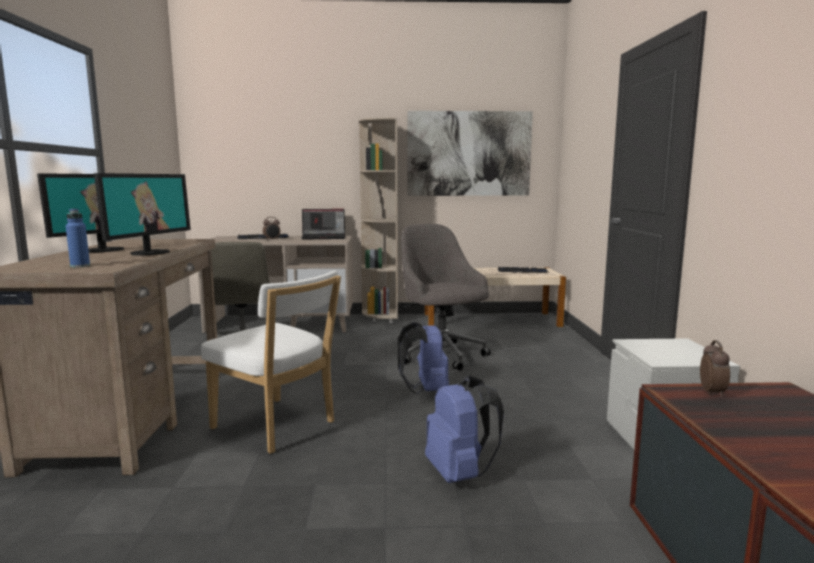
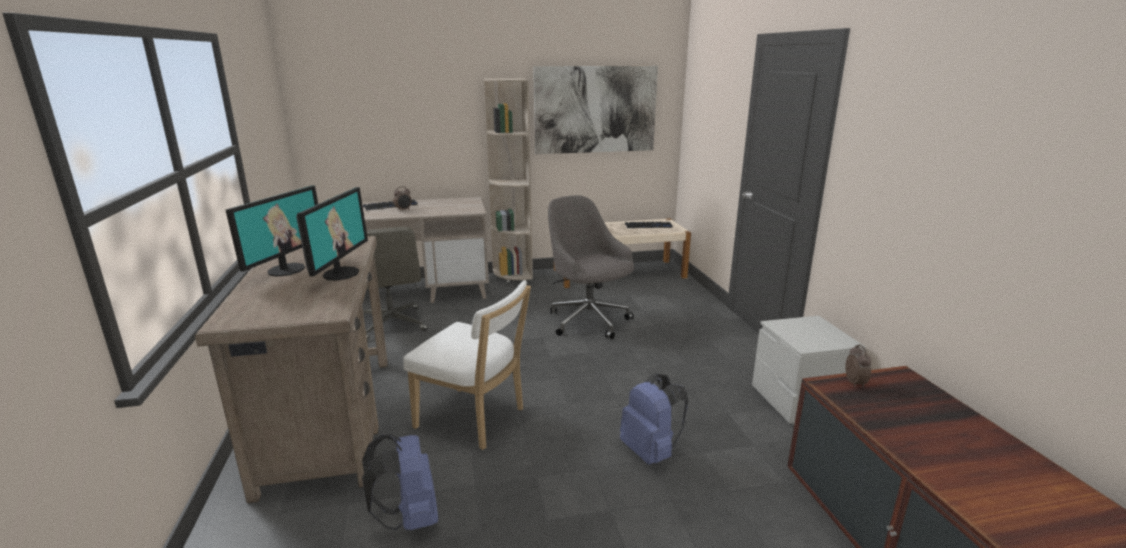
camera: 10 degrees left, 10 degrees up
(80, 266) = (300, 308): blue bottle -> none
(324, 237) = (455, 202): laptop -> none
(425, 390) = (590, 365): blue backpack -> blue backpack (409, 518)

